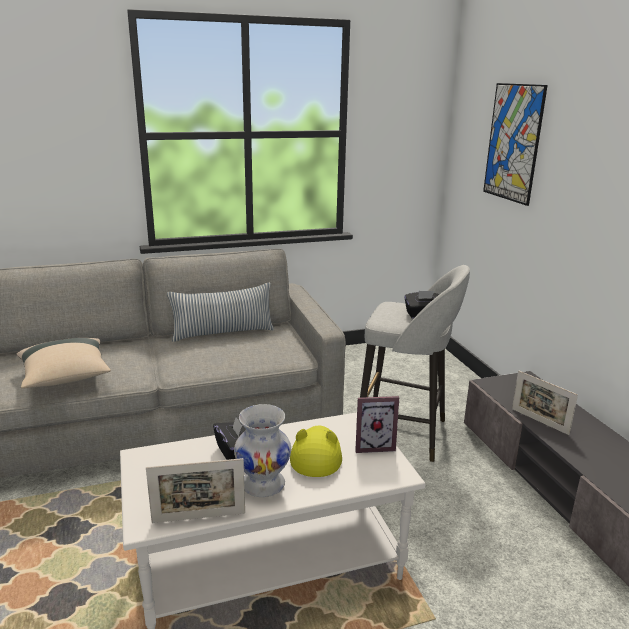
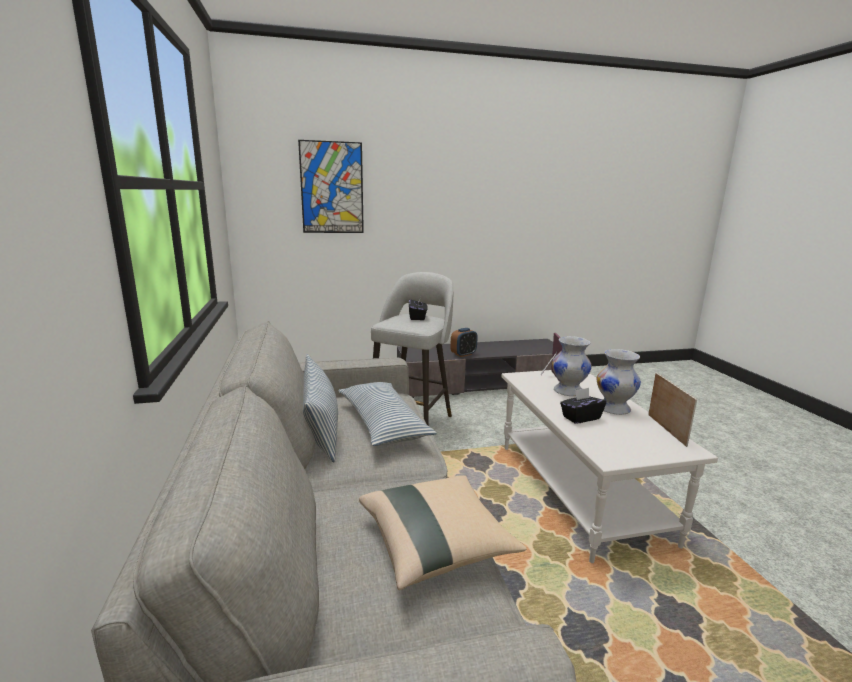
camera: 85 degrees left, 5 degrees down
(231, 353) = (383, 423): none -> pillow
(316, 455) = (569, 391): yellow hat -> white vase
(539, 421) = (463, 354): picture frame -> alarm clock

